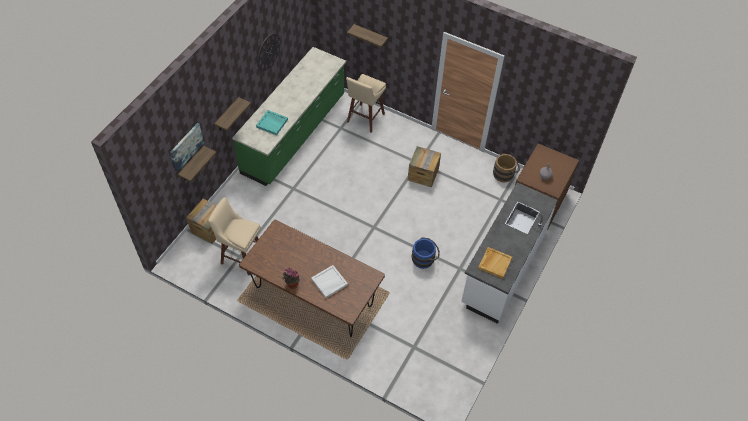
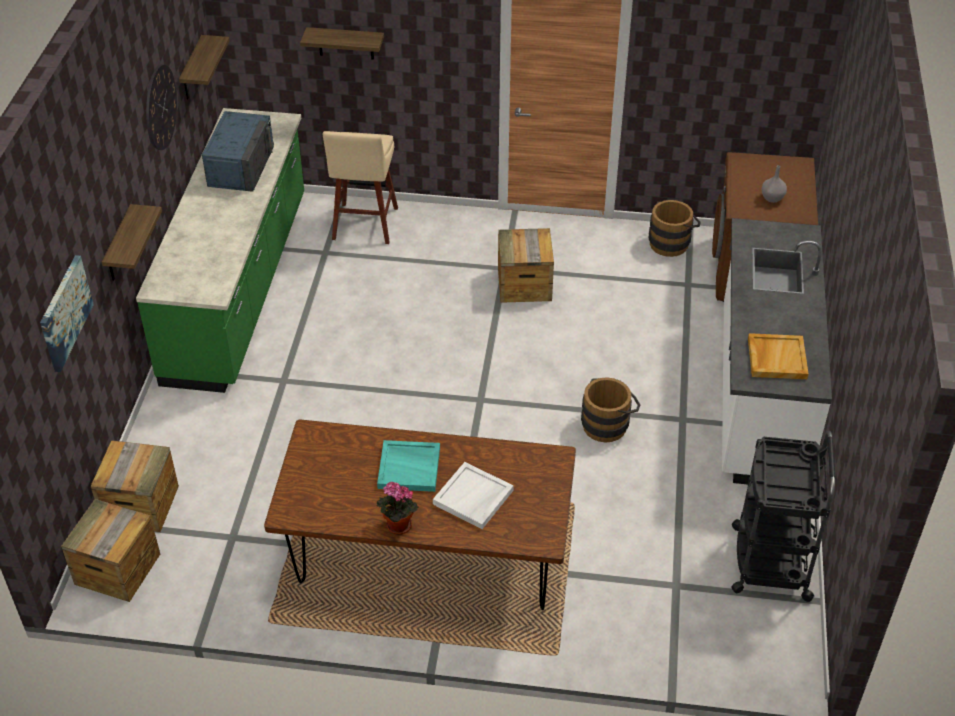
camera: 20 degrees left, 10 degrees down
(188, 254) = (117, 569): none -> crate
(192, 164) = (80, 359): shelf -> shelf (192, 70)
(241, 256) = (236, 536): beige stool -> none
(272, 123) = (208, 251): turquoise tray -> turquoise tray (409, 467)
(306, 81) = (241, 165): none -> blue microwave
(425, 259) = (608, 423): blue bucket -> brown bucket
(461, 351) = (770, 562): none -> black cart

